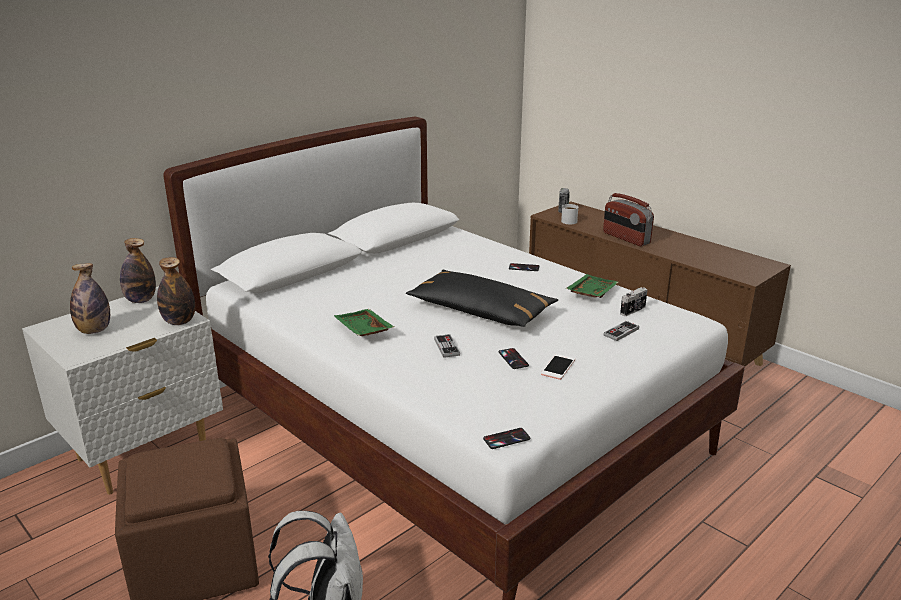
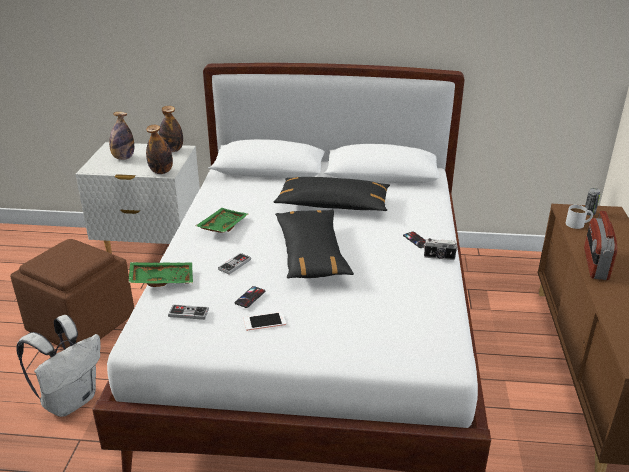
camera: 50 degrees right, 5 degrees up
(412, 273) = (333, 205): none -> black pillow
(506, 439) = (138, 341): phone -> none
(590, 293) = (418, 287): green tray -> green tray (162, 279)
(621, 332) = (365, 328): game controller -> game controller (188, 313)
(633, 311) = (417, 320): camera -> camera (439, 257)

